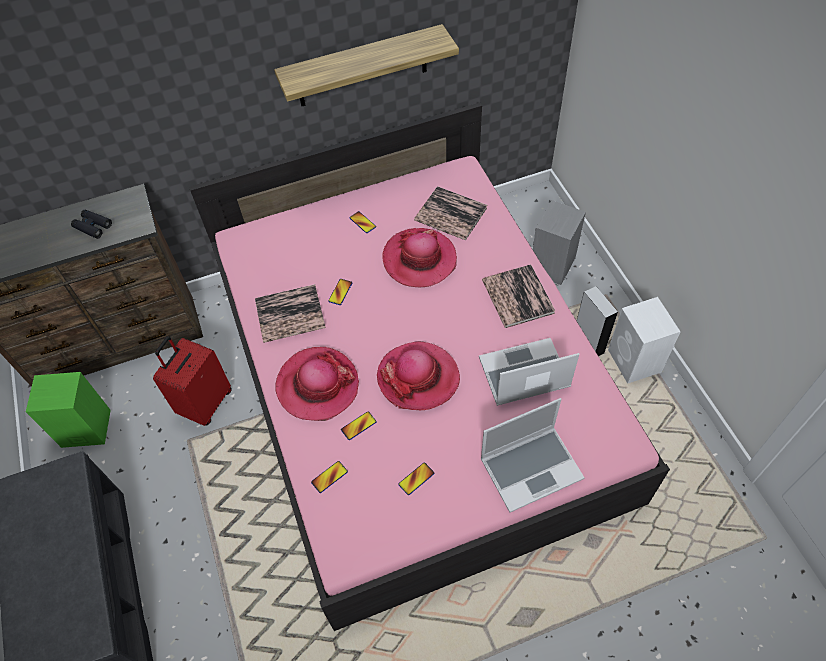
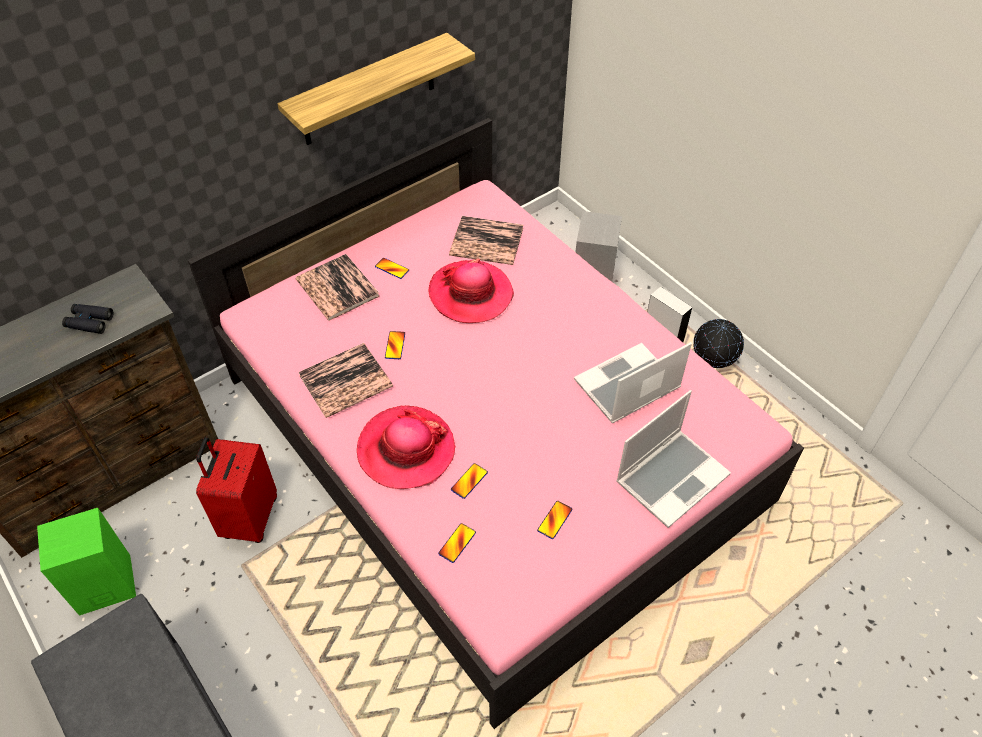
camera: 20 degrees left, 5 degrees down
(418, 378) = (516, 415): hat -> none
(517, 297) = (590, 310): book -> book (337, 288)
(634, 362) = (712, 363): white speaker -> globe

